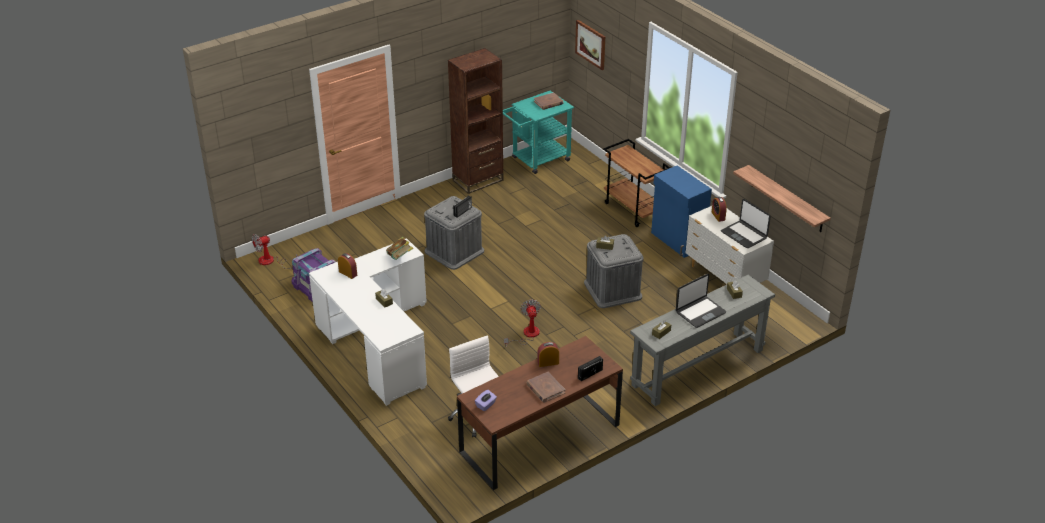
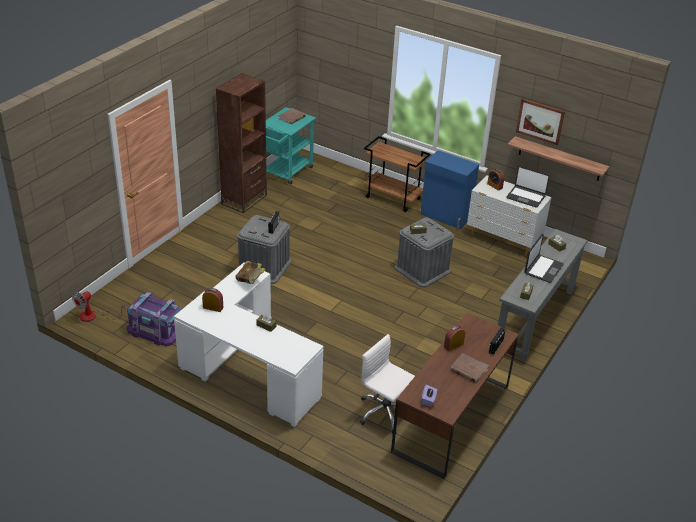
camera: 25 degrees left, 0 degrees up
(527, 335) = (377, 327): fan -> none
(591, 44) = (323, 58): picture -> picture (540, 121)

